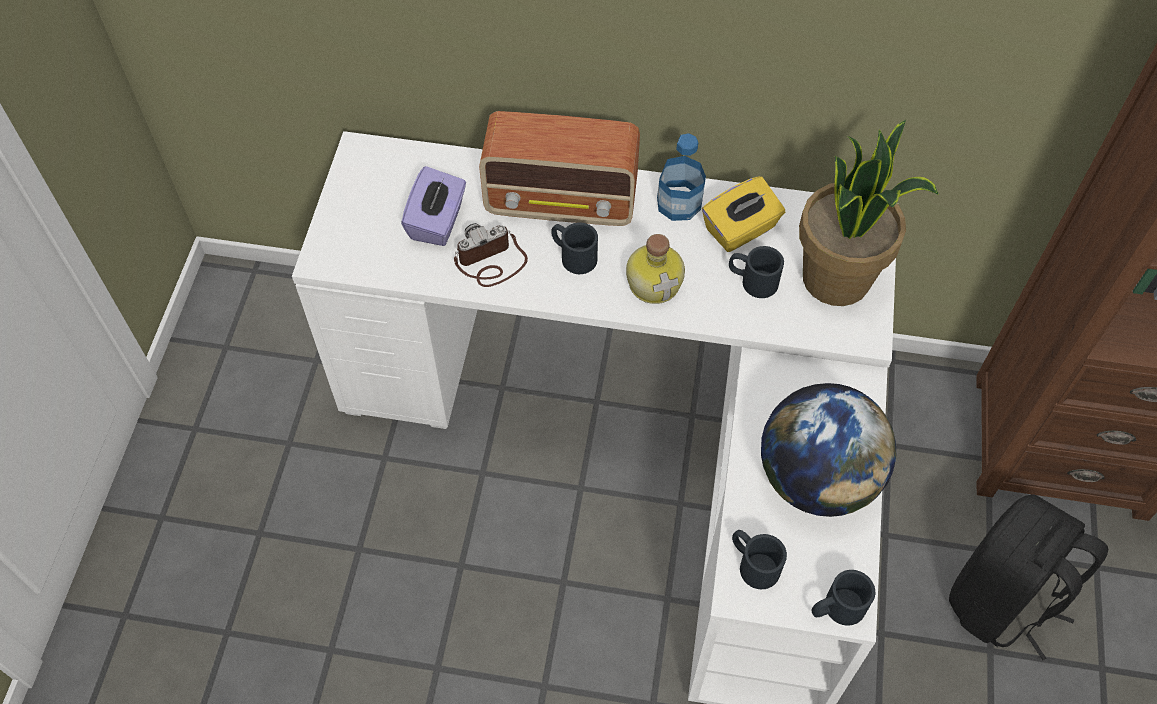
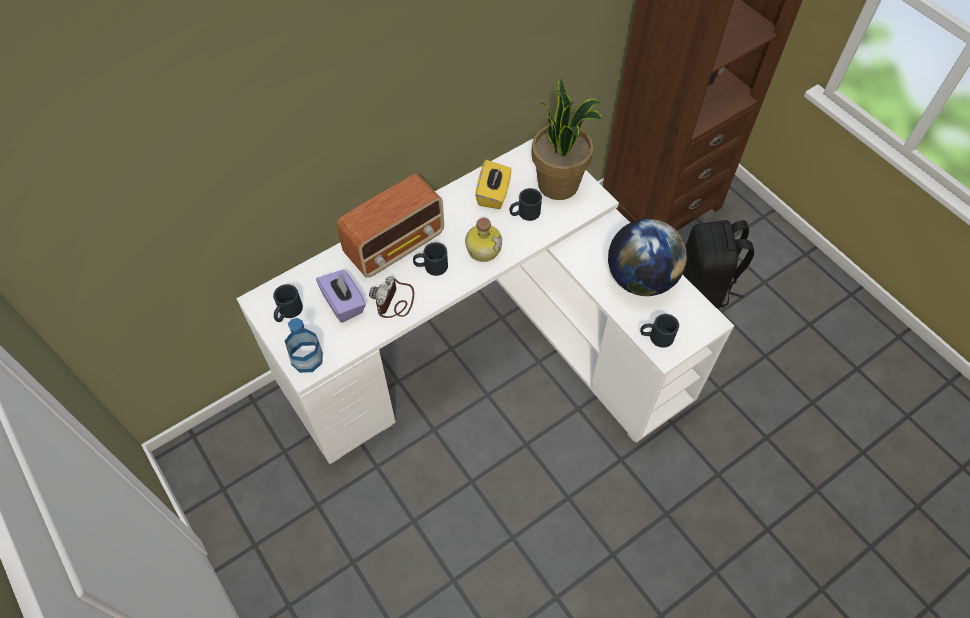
camera: 45 degrees left, 0 degrees up
(678, 203) = (452, 203): bottle -> bottle (307, 358)
(836, 609) = (706, 325): black mug -> black mug (287, 312)

